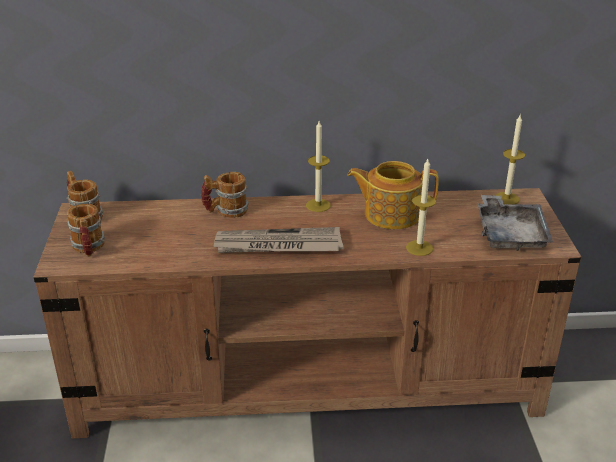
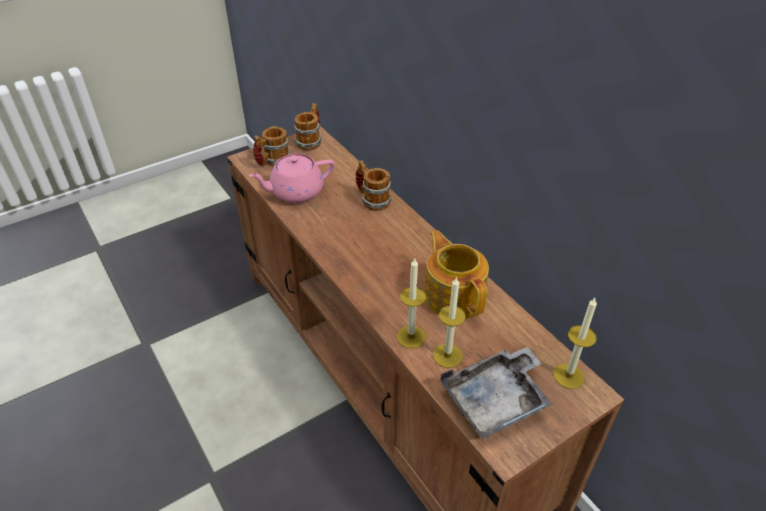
camera: 60 degrees right, 10 degrees up
(161, 249) = (296, 192): none -> pink teapot
(278, 245) = (345, 247): newspaper -> none
(318, 205) = (426, 245): candle -> candle (447, 355)

